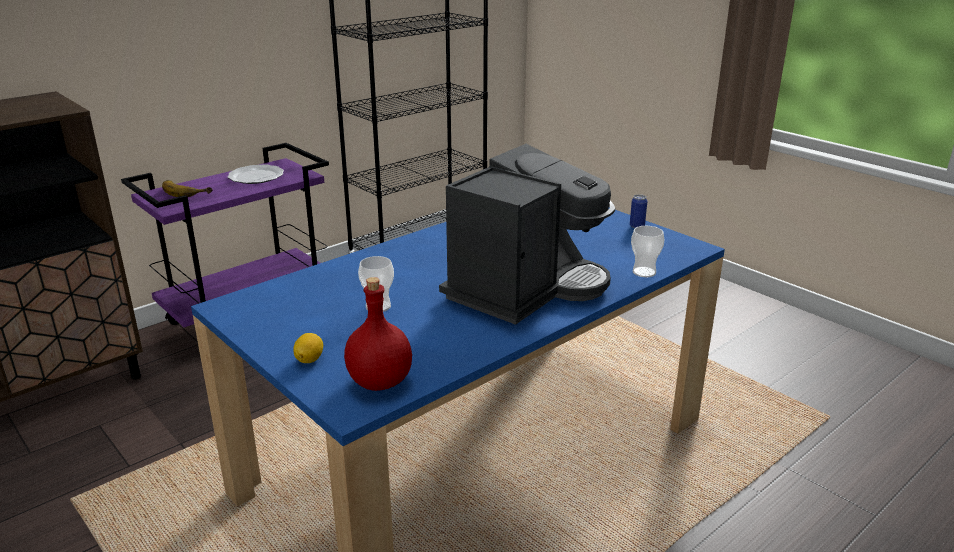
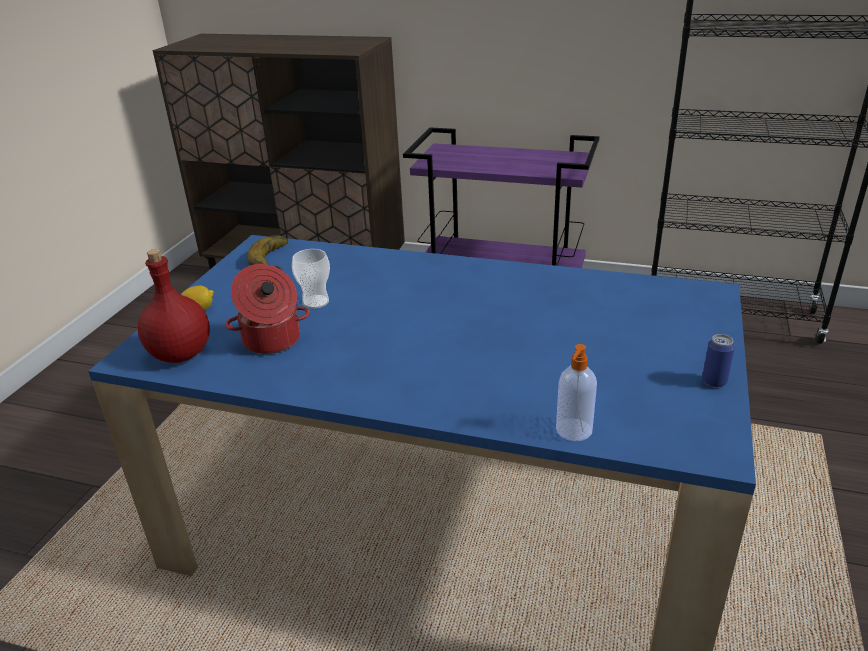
camera: 60 degrees right, 5 degrees up
(187, 191) = (465, 154): banana -> banana (278, 259)
(256, 177) = (532, 161): plate -> none
(416, 337) = (272, 341): none -> cooking pot
(526, 288) = (433, 362): coffee machine -> none
(644, 272) = (573, 431): cup -> soap dispenser

